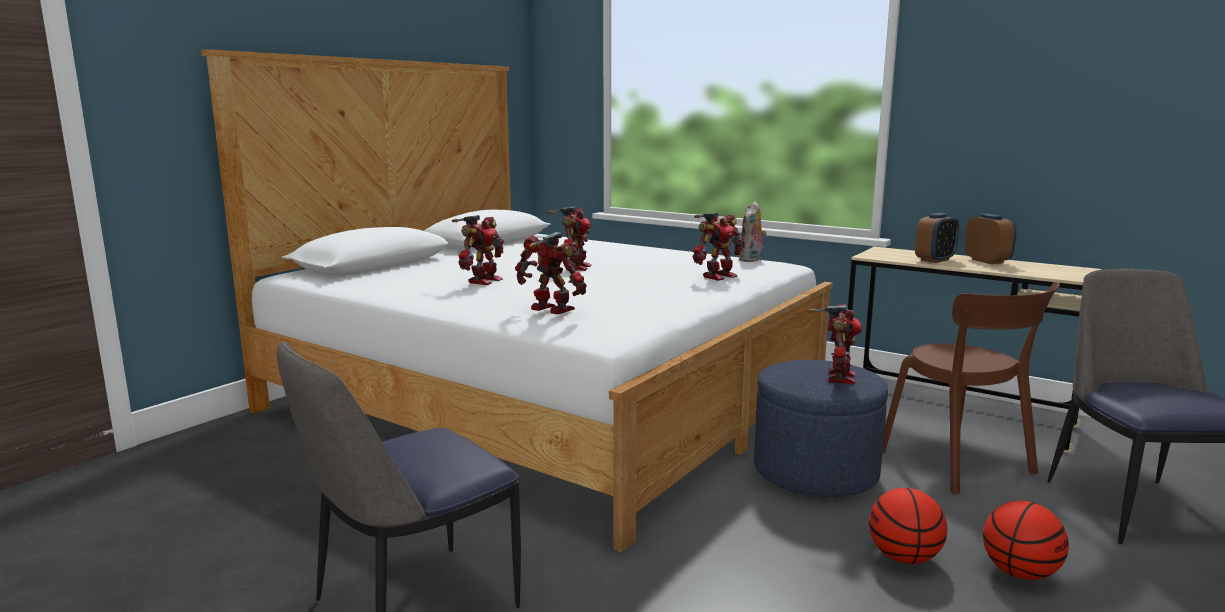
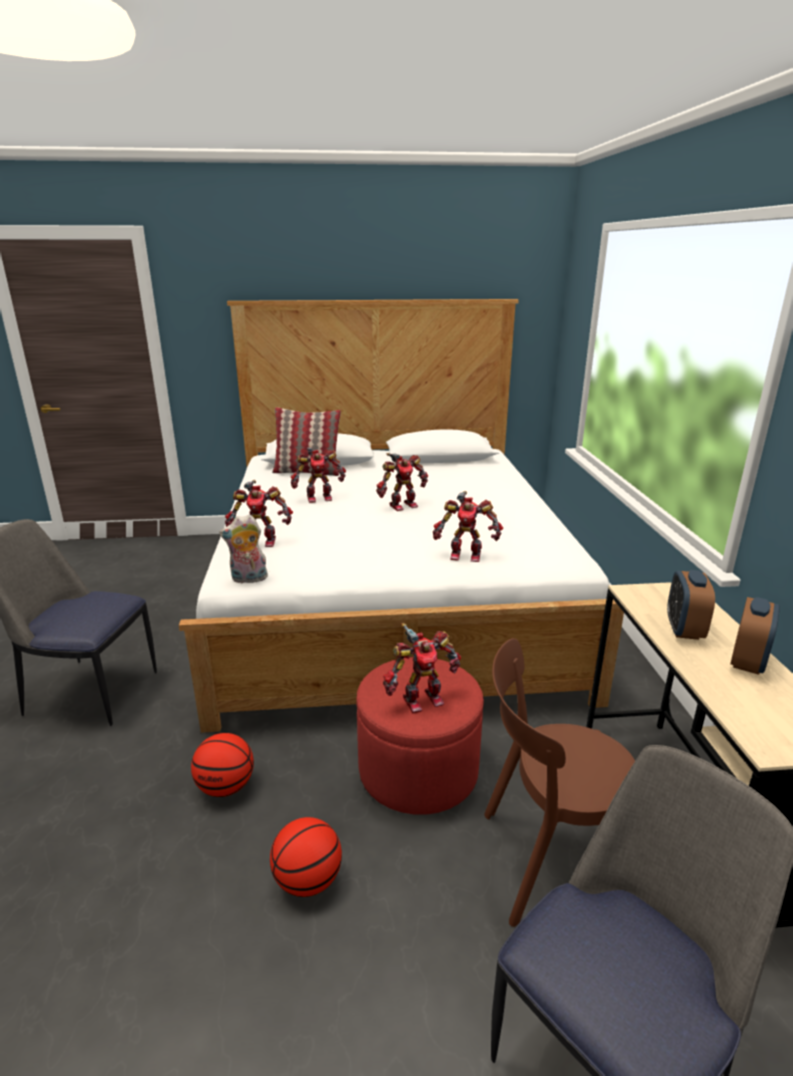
camera: 50 degrees right, 10 degrees up
(392, 272) = (307, 472): none -> pillow
(550, 310) = (260, 541): toy robot -> toy robot turned 90 degrees clockwise
(751, 260) = (564, 547): plush toy -> plush toy (248, 579)
(815, 471) = (418, 770): blue ottoman -> red ottoman
(935, 260) = (683, 629): alarm clock -> alarm clock turned 90 degrees clockwise
(961, 465) = (547, 861): brown chair -> brown chair turned 60 degrees clockwise
(1019, 573) = (345, 975): basketball -> basketball (226, 786)

